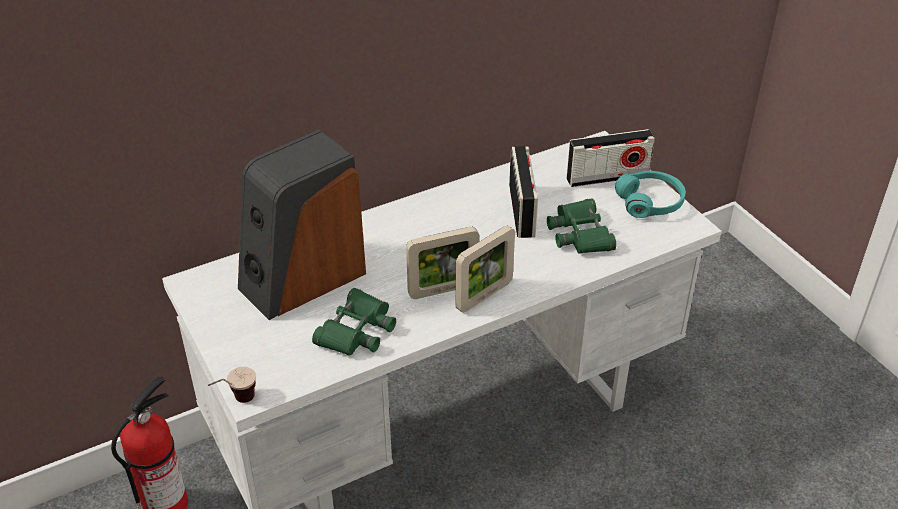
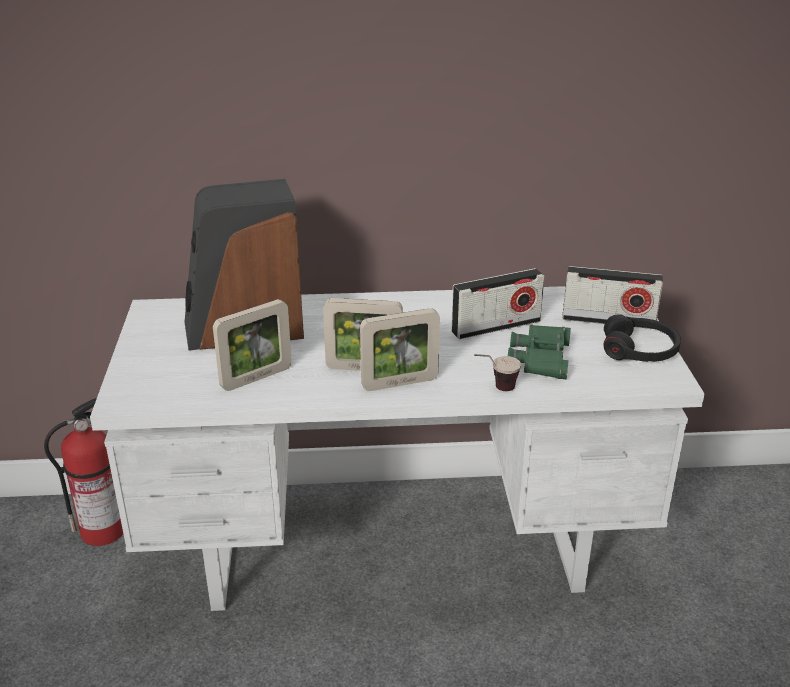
camera: 25 degrees right, 10 degrees down
(235, 402) = (103, 402): cup -> cup (494, 389)
(356, 330) = (256, 378): green binoculars -> picture frame
(522, 210) = (496, 326): radio -> radio turned 45 degrees clockwise
(650, 202) = (639, 350): turquoise headphones -> black headphones

